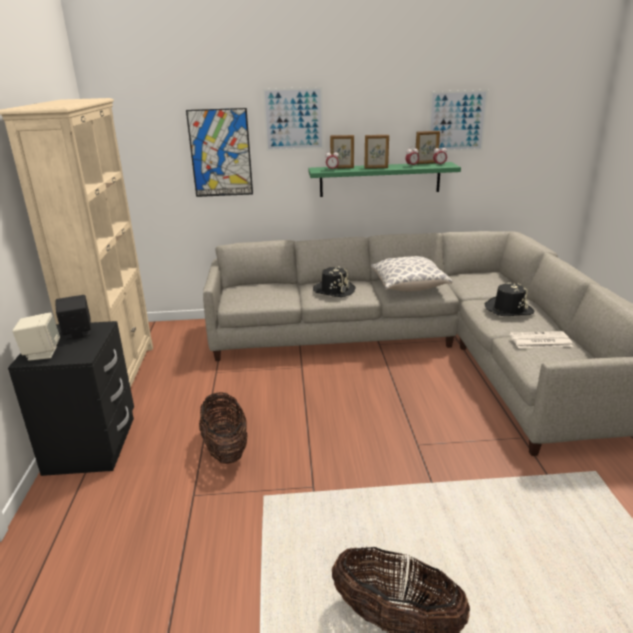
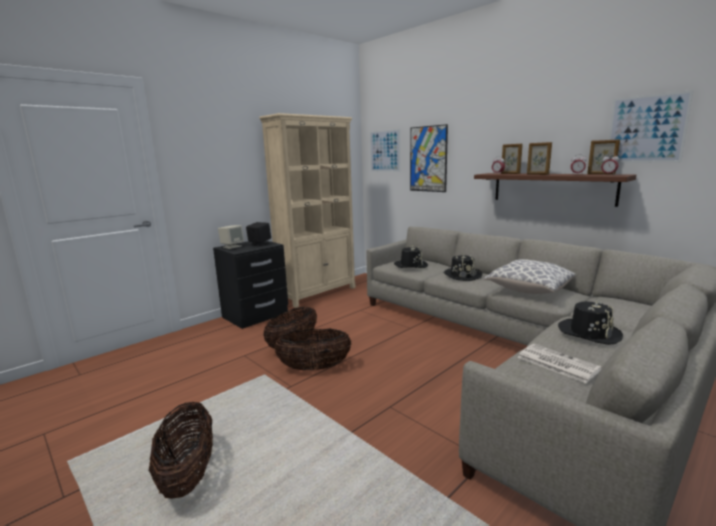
camera: 50 degrees right, 10 degrees down
(262, 295) = (411, 265): none -> black hat
(293, 119) = (480, 132): picture -> picture (384, 151)
(297, 456) = (314, 368): none -> basket
(380, 179) = (552, 188): green shelf -> brown shelf

